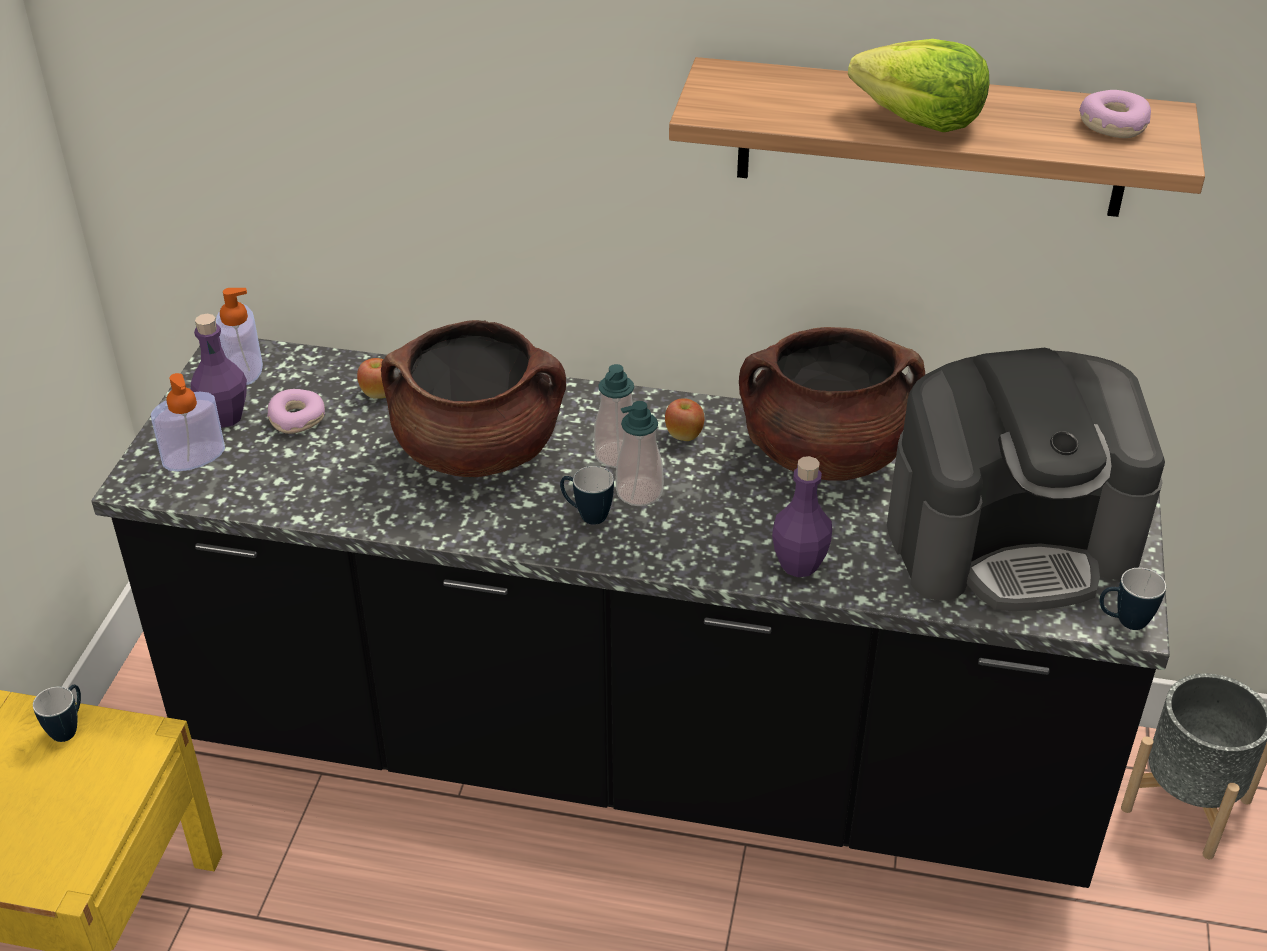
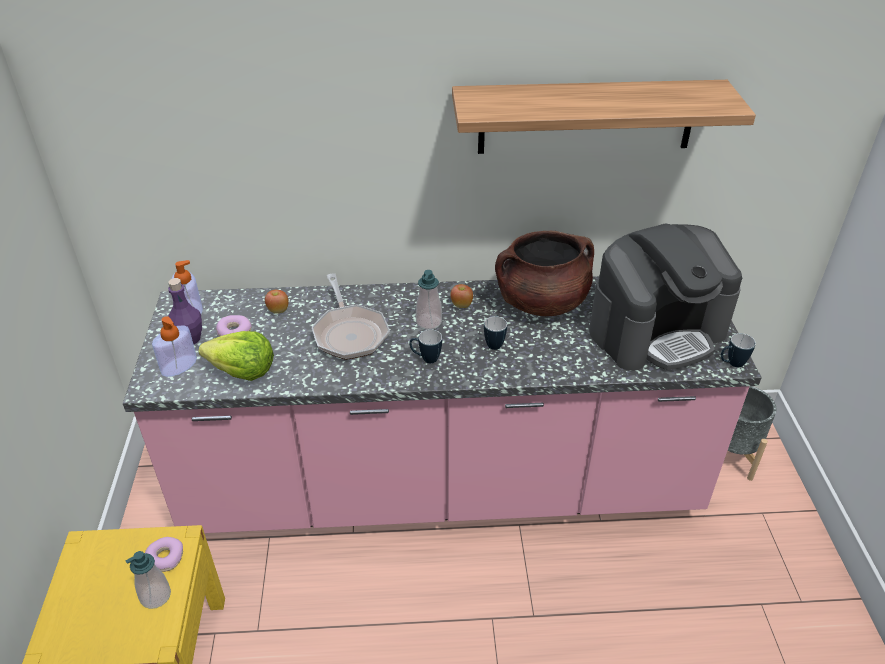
camera: 15 degrees left, 0 degrees up
(69, 728) = (128, 545): mug -> mug (494, 342)
(479, 450) = (349, 333): brown cooking pot -> frying pan
(633, 753) = (442, 488): black counter -> pink counter
(639, 492) = (450, 341): soap dispenser -> soap dispenser (155, 596)
(799, 564) = (553, 364): purple bottle -> none
(920, 120) = (594, 104): lettuce -> lettuce (242, 371)
(1112, 125) = (694, 94): donut -> donut (165, 558)

